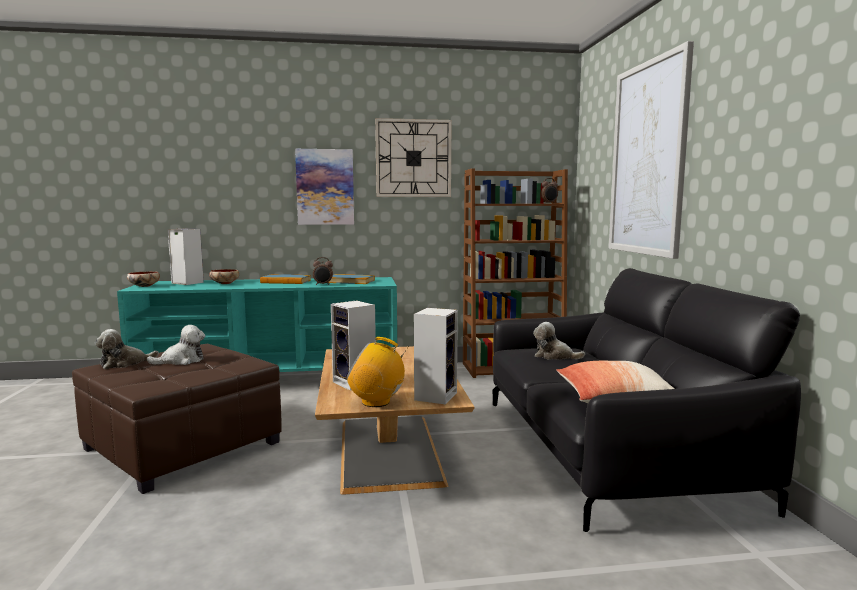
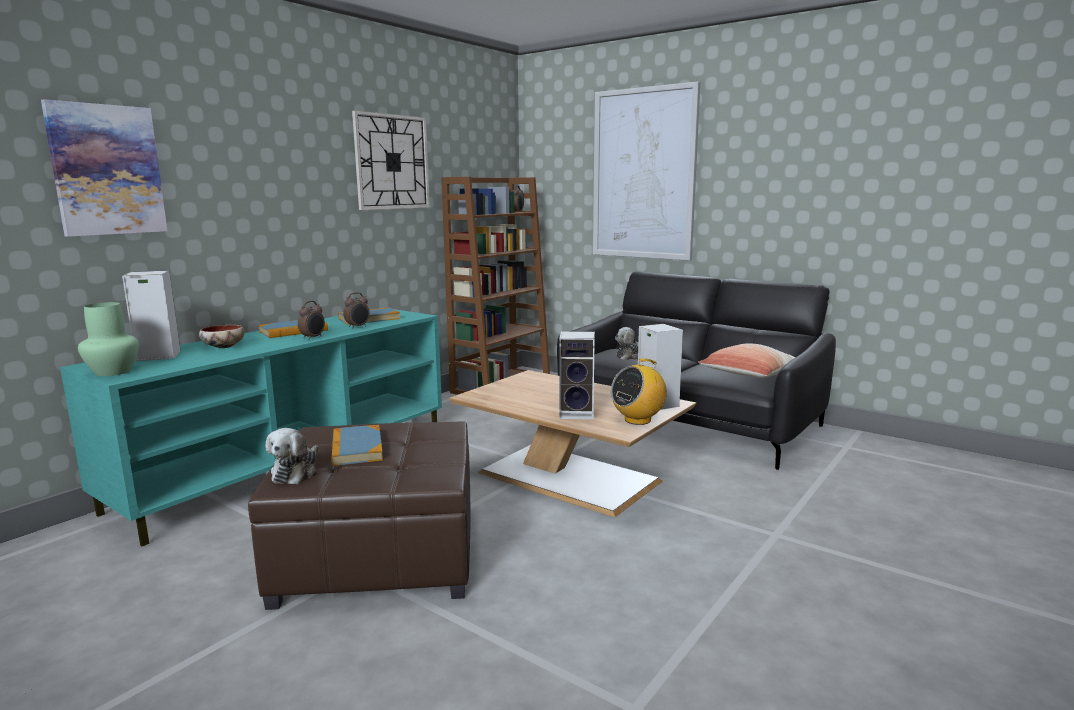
camera: 45 degrees left, 5 degrees up
(144, 286) = (114, 372): bowl -> green vase
(181, 361) = (357, 448): plush toy -> book
(276, 286) = (313, 338): none -> alarm clock
(325, 187) = (303, 199): picture -> picture (107, 170)

